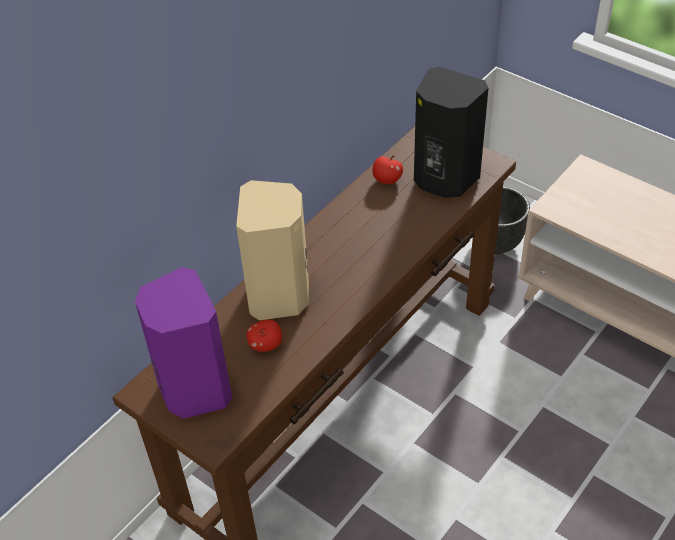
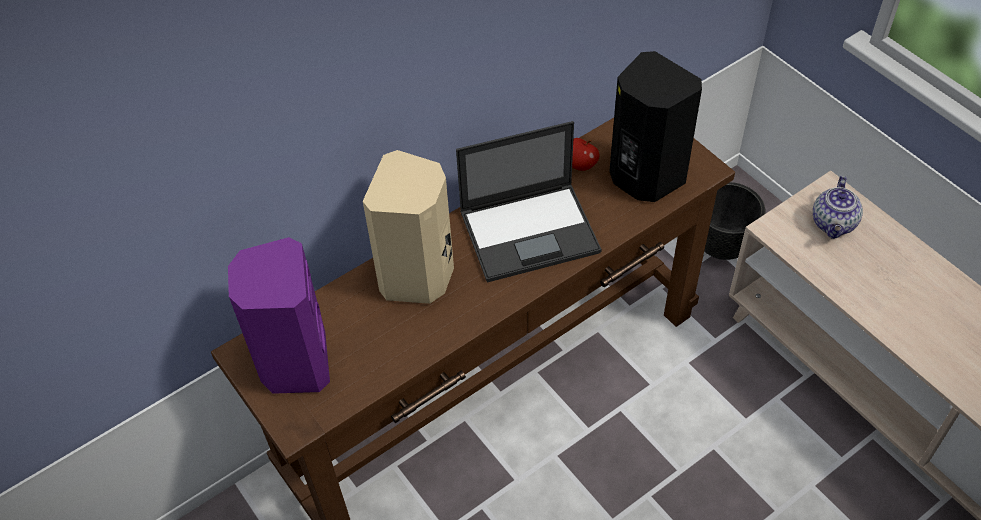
camera: 15 degrees right, 5 degrees up
(266, 345) = (385, 330): apple -> none
(364, 240) = (531, 231): none -> laptop
(598, 194) = (833, 224): none -> teapot

